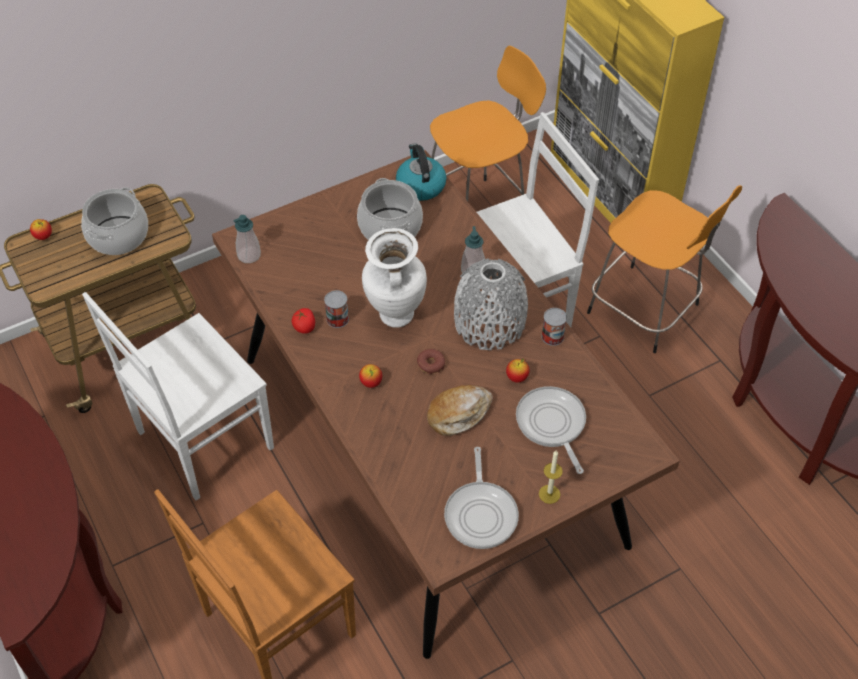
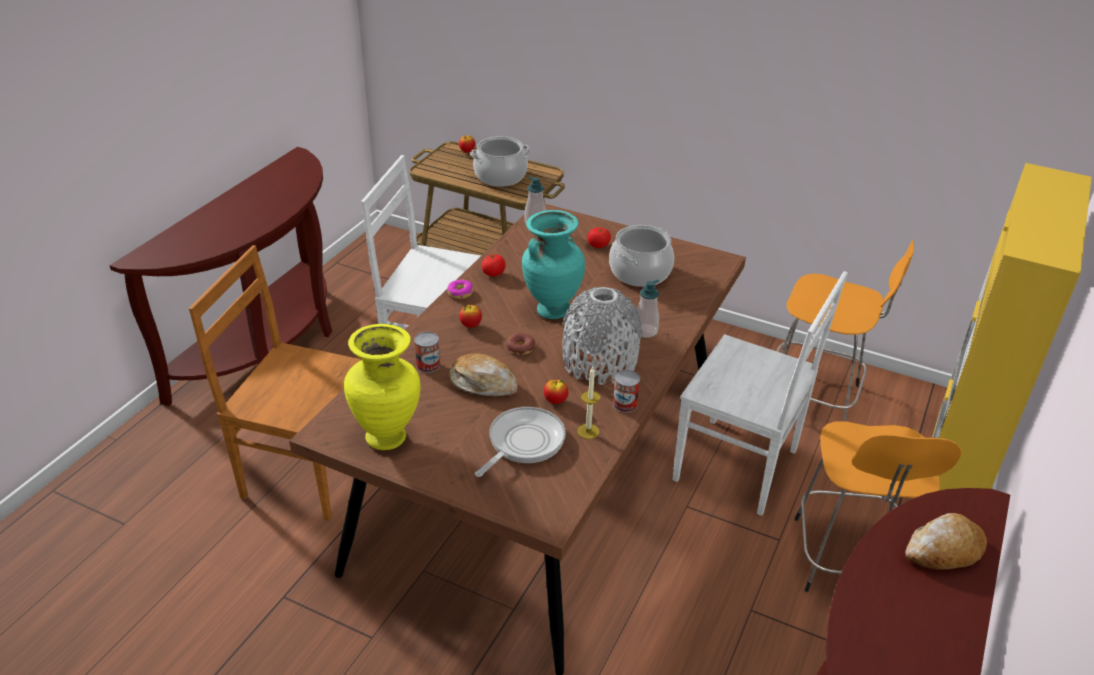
camera: 55 degrees right, 15 degrees down
(315, 366) = (460, 293): none -> donut
(326, 231) = (598, 245): none -> tomato
(337, 319) = (518, 284): can -> can (428, 365)
(395, 315) = (552, 310): white vase -> turquoise vase
(420, 185) = (703, 269): kettle -> none
(481, 513) = (387, 437): frying pan -> yellow vase
(549, 494) = (443, 471): candle -> candle (588, 431)
(810, 258) = (943, 551): none -> bread

